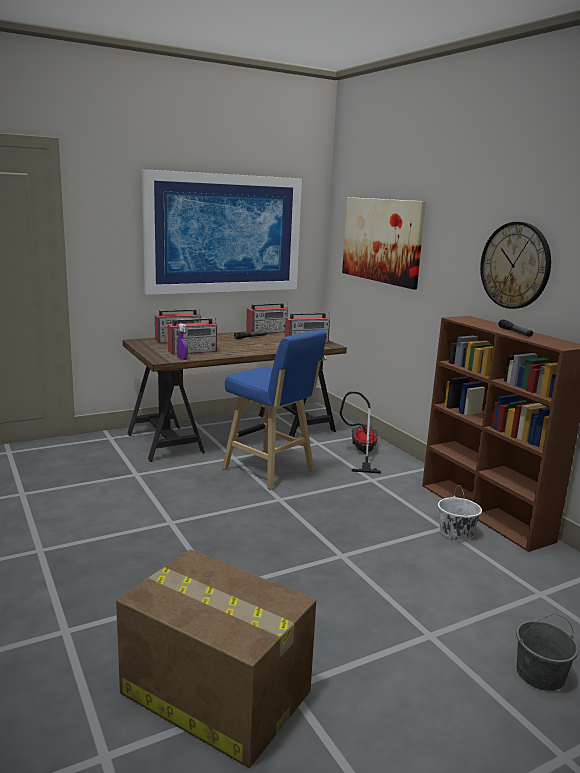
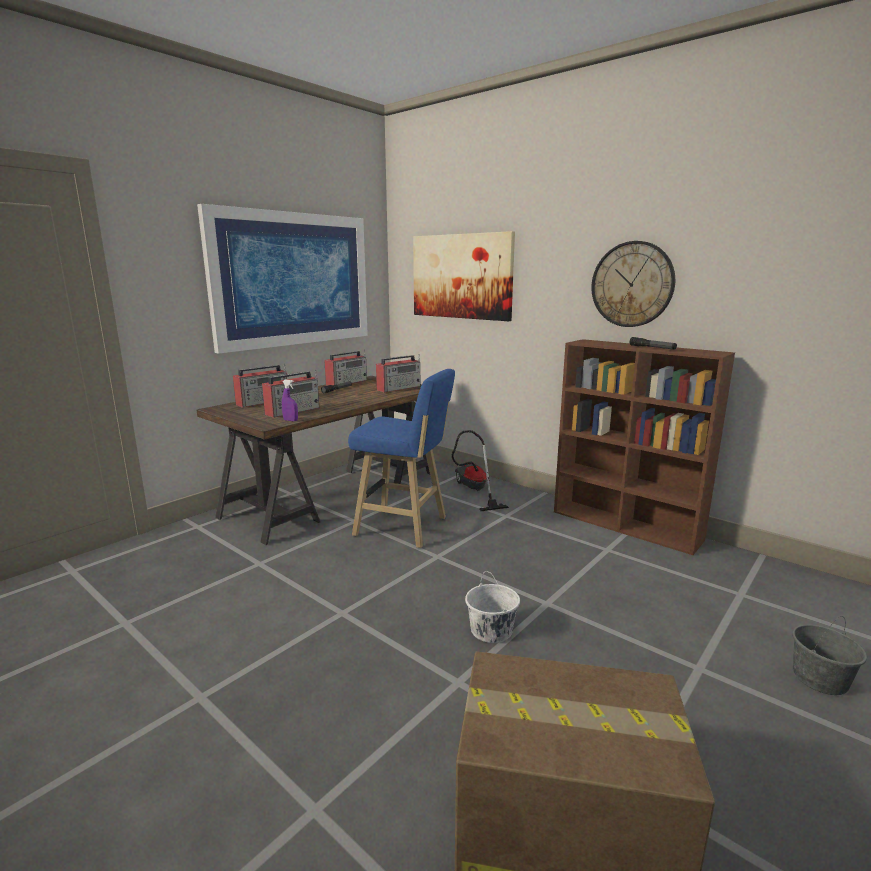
camera: 20 degrees left, 0 degrees up
(456, 533) = (622, 552): white bucket -> white bucket (491, 630)

